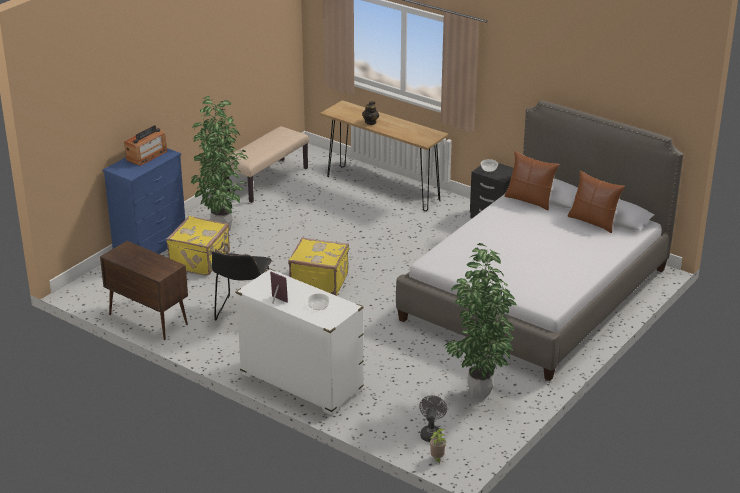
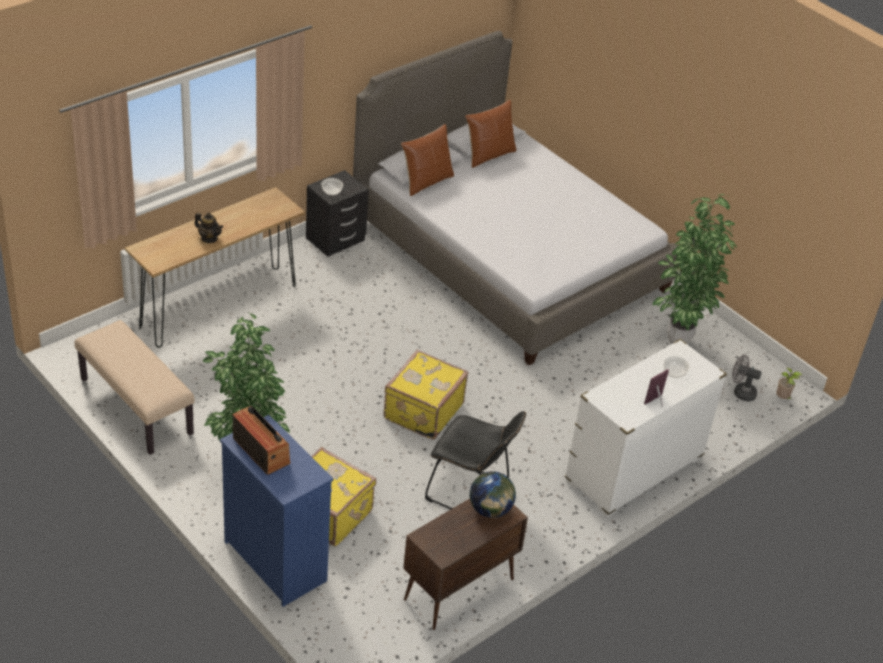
camera: 80 degrees left, 10 degrees up
(160, 267) = (490, 510): none -> globe

